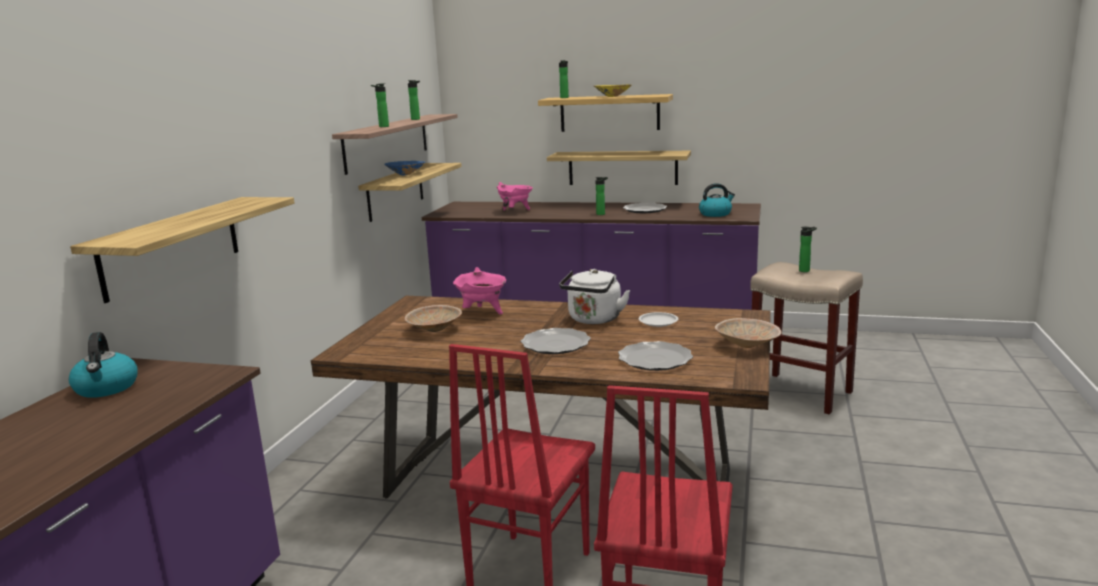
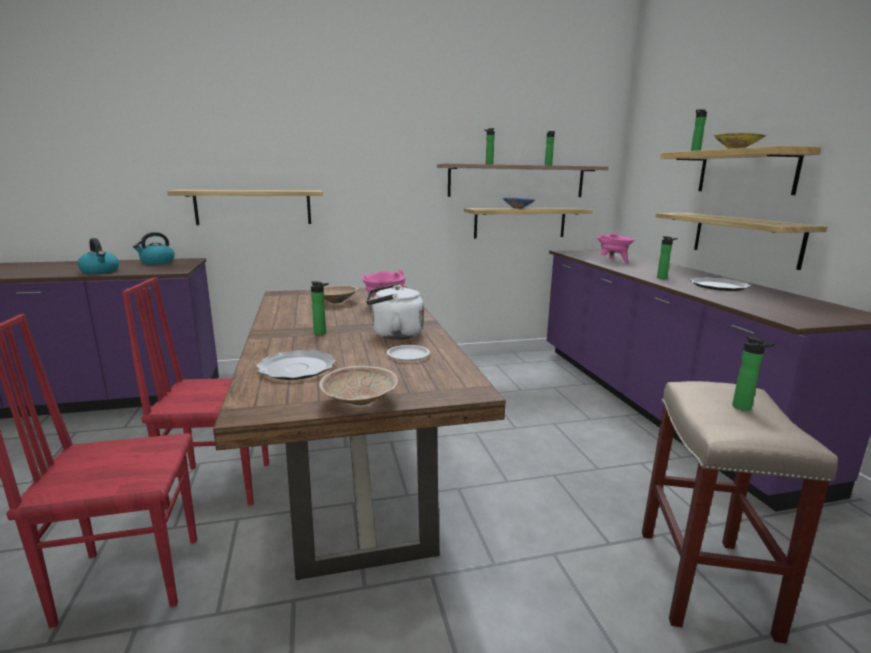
camera: 60 degrees right, 0 degrees up
(556, 344) = (321, 333): plate -> bottle
(715, 214) = (776, 309): kettle -> kettle (100, 271)

